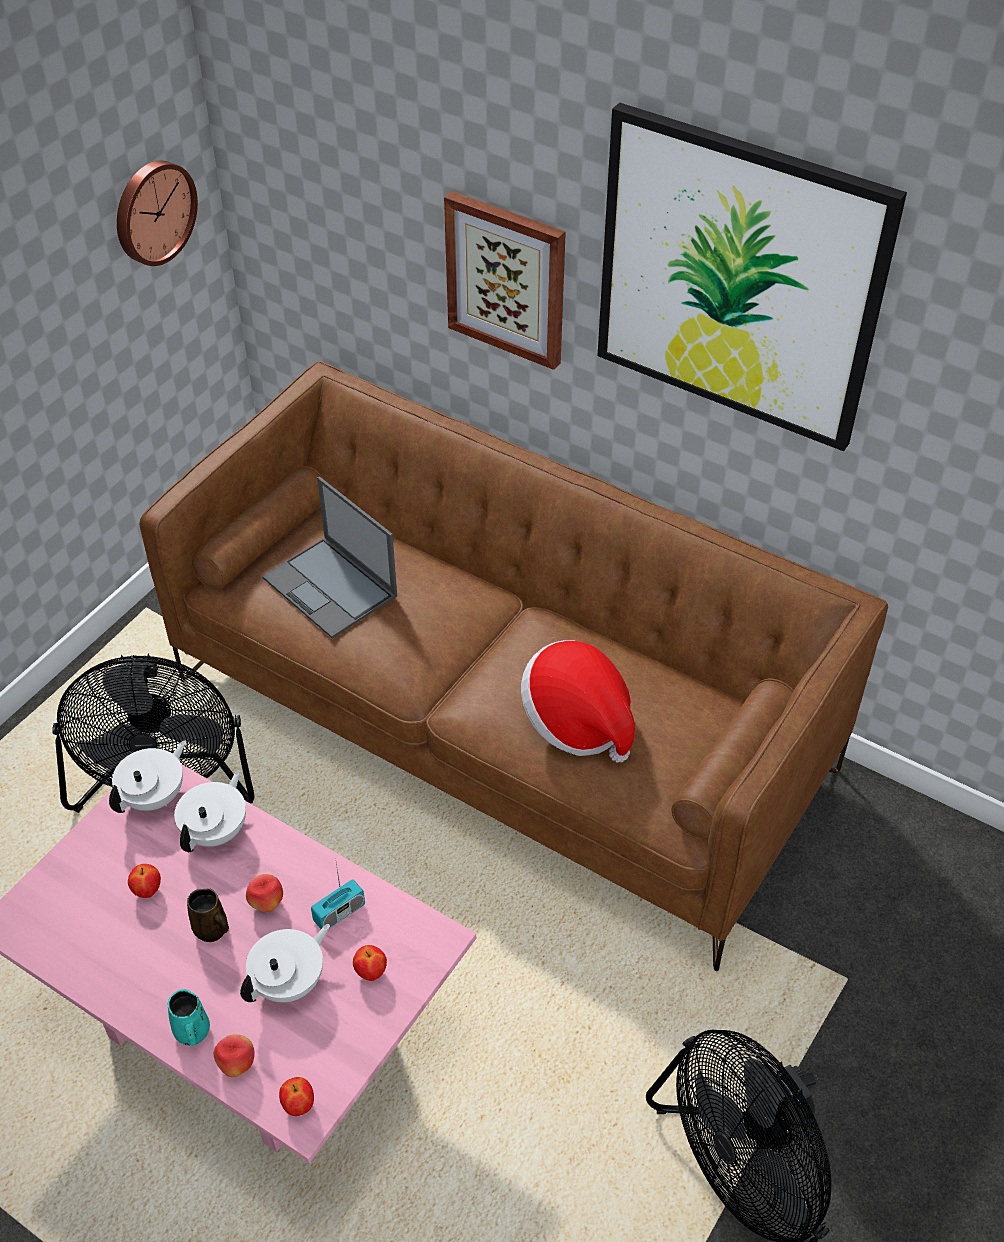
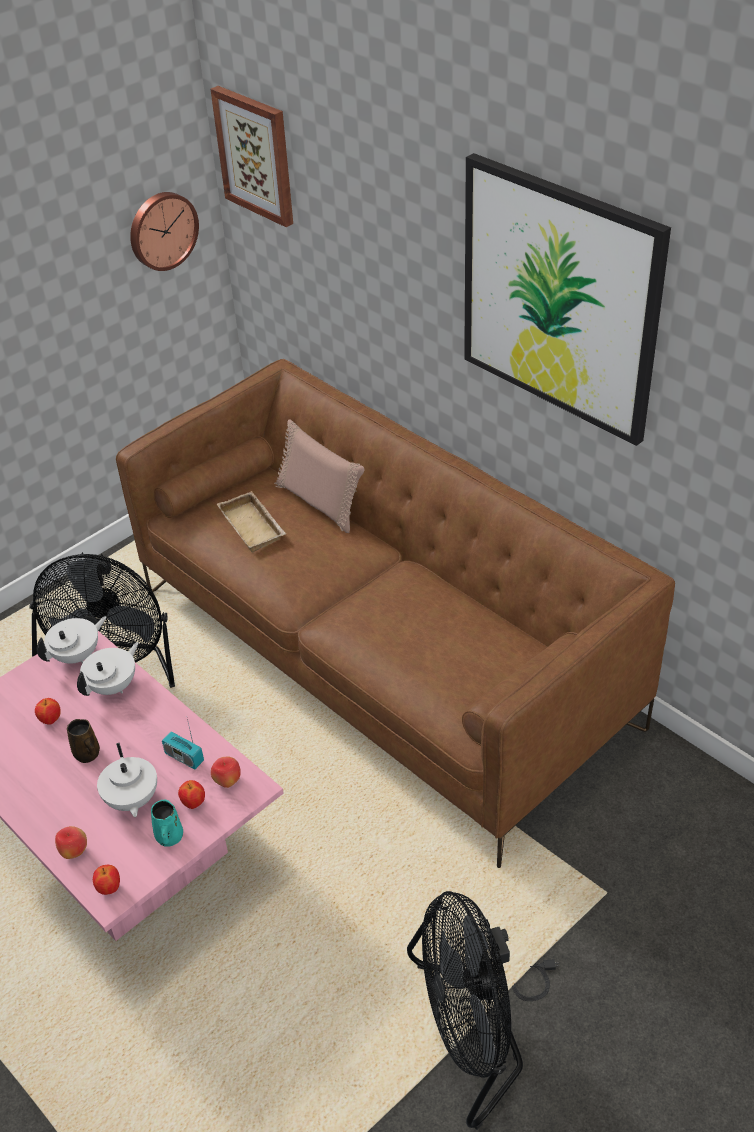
camera: 15 degrees right, 5 degrees down
(192, 1033) = (49, 824): turquoise mug -> turquoise mug (169, 838)
(267, 904) = (133, 742): apple -> apple (227, 781)
(290, 982) = (132, 800): white teapot -> white teapot turned 105 degrees clockwise
(331, 588) = (254, 526): laptop -> beige tray
(339, 913) = (184, 757): radio -> radio turned 60 degrees clockwise
(403, 545) = (320, 503): none -> beige pillow
(507, 279) = (405, 295): picture -> picture (256, 155)
(577, 721) = (411, 646): hat -> none

